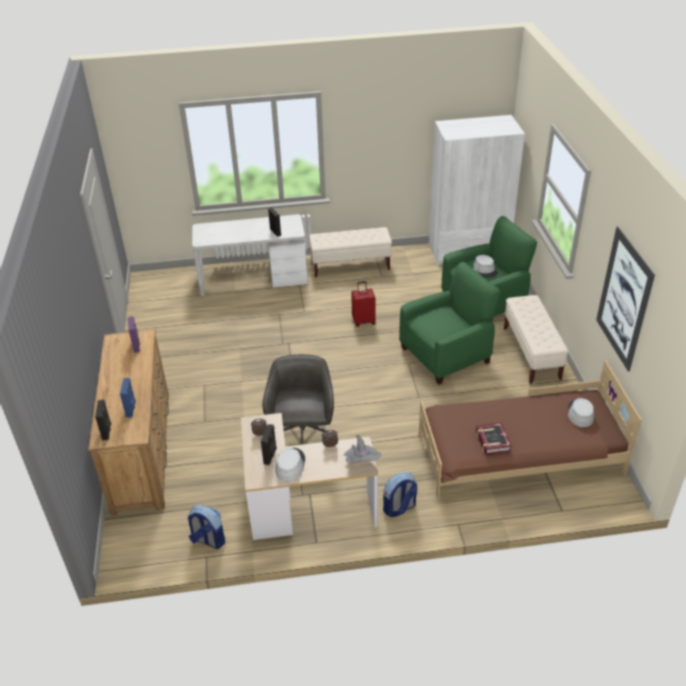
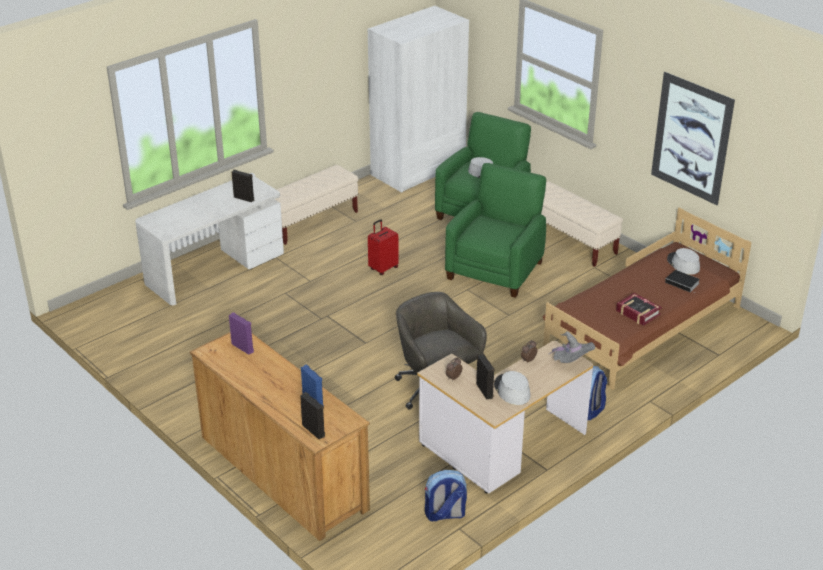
camera: 35 degrees left, 5 degrees down
(562, 431) = (683, 283): none -> book

